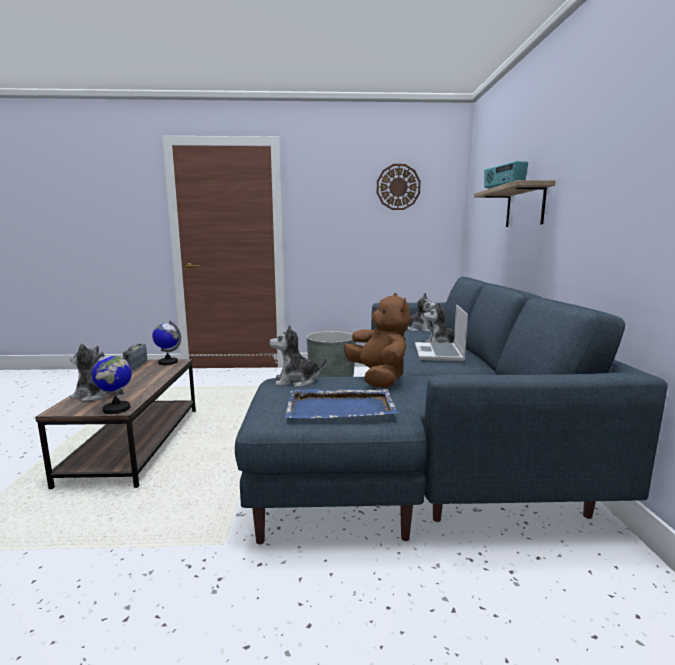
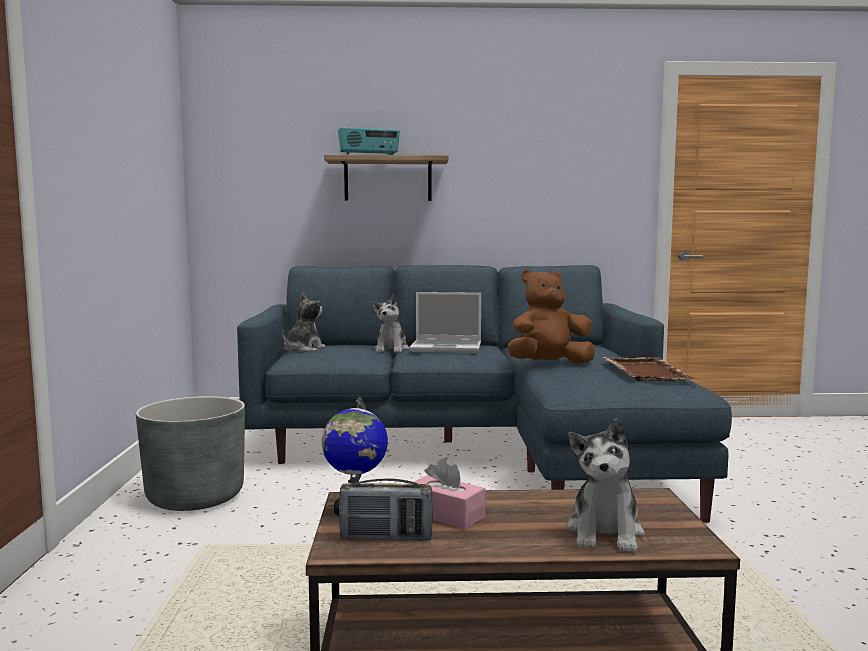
camera: 90 degrees left, 5 degrees down
(116, 409) = (655, 500): globe -> none
(147, 373) = (446, 515): none -> pink tissue box
(296, 381) = (574, 385): plush toy -> none
(341, 407) = (646, 372): blue tray -> brown tray
(398, 187) = (142, 115): wall clock -> none

